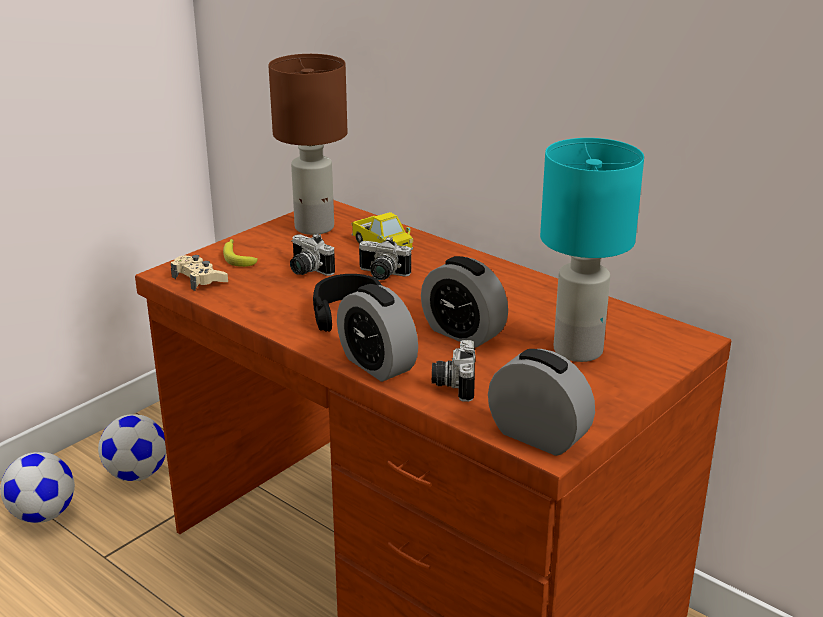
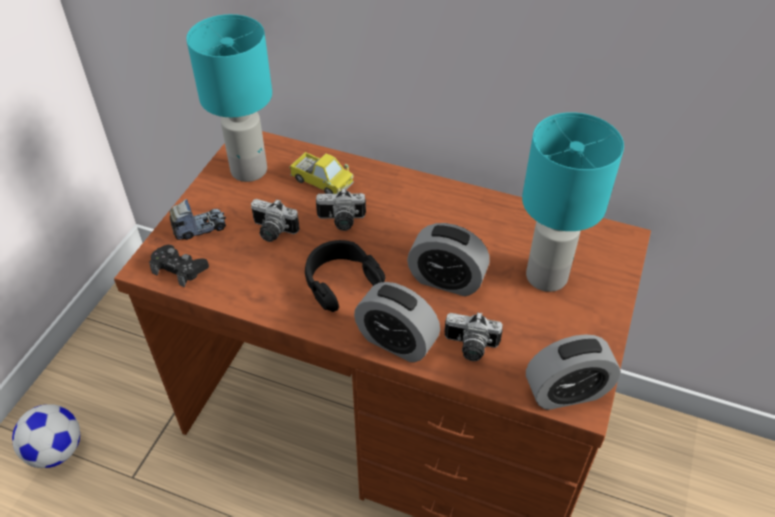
camera: 20 degrees left, 20 degrees up
(137, 474) = (119, 383): football -> none
(199, 279) = (179, 269): beige game controller -> black game controller
(238, 256) = (199, 228): banana -> toy truck
(315, 227) = (249, 169): brown table lamp -> turquoise table lamp
(453, 384) = (470, 347): camera -> camera turned 60 degrees counterclockwise
(538, 436) = (566, 392): alarm clock -> alarm clock turned 150 degrees clockwise

